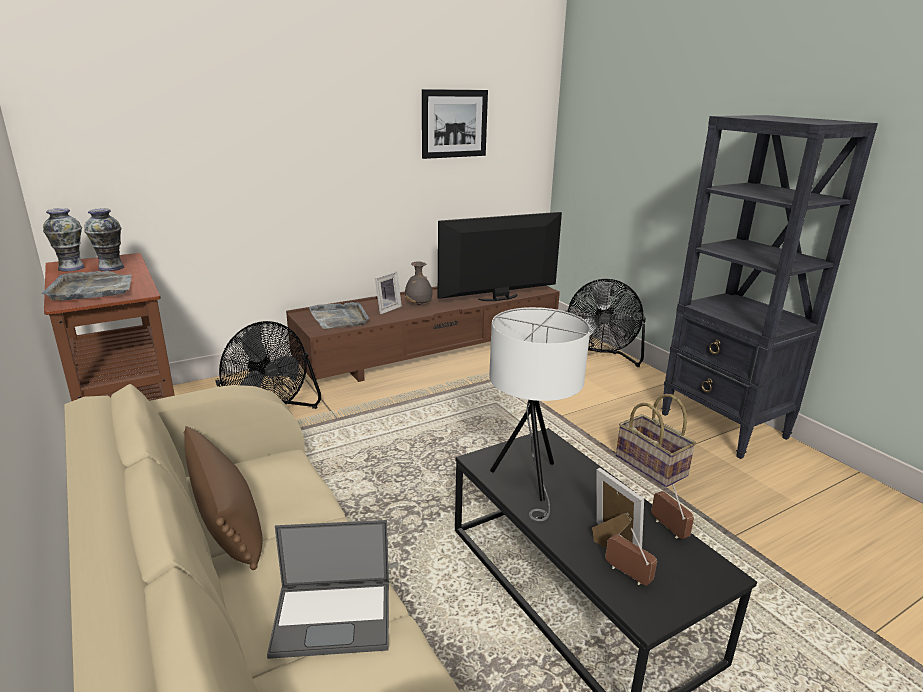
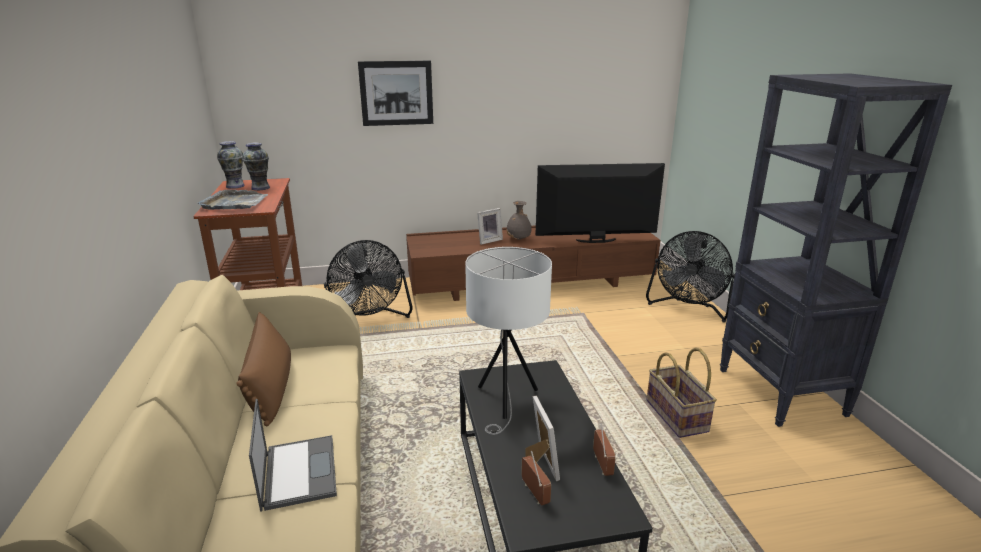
camera: 20 degrees right, 0 degrees up
(334, 616) = (298, 471): laptop -> laptop turned 120 degrees counterclockwise
(340, 318) = (445, 244): grey tray -> none
(454, 123) = (569, 77): picture -> picture (396, 93)

